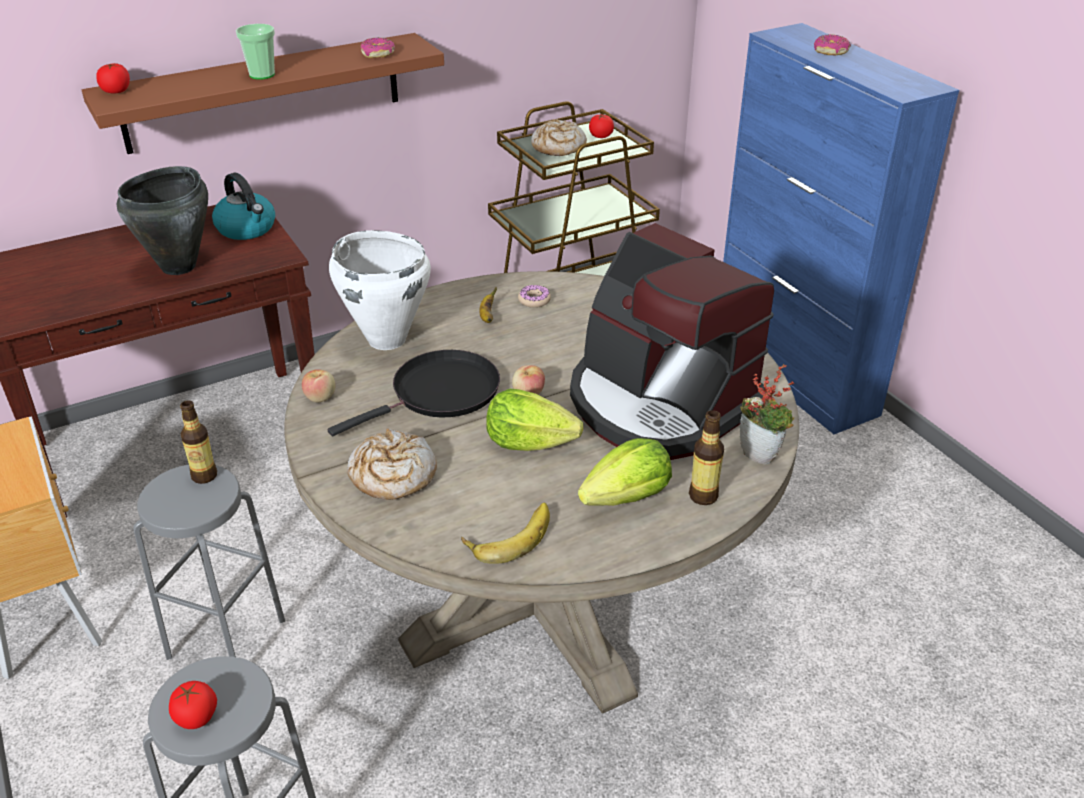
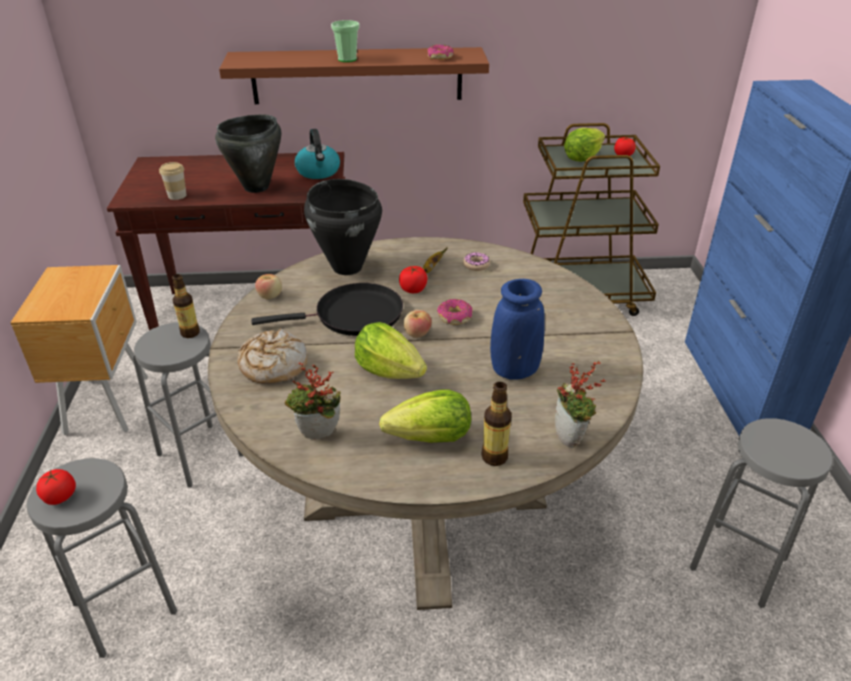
camera: 25 degrees right, 0 degrees up
(73, 302) = (177, 195): none -> cup
(116, 91) = (246, 56): tomato -> tomato (413, 289)
(387, 339) = (347, 267): white cooking pot -> black cooking pot
(509, 535) = (318, 437): banana -> potted plant
(558, 147) = (582, 157): bread -> lettuce
(659, 404) = (514, 370): coffee machine -> blue vase
(831, 52) = (818, 105): donut -> donut (454, 317)
(883, 549) = (738, 563): none -> grey stool

